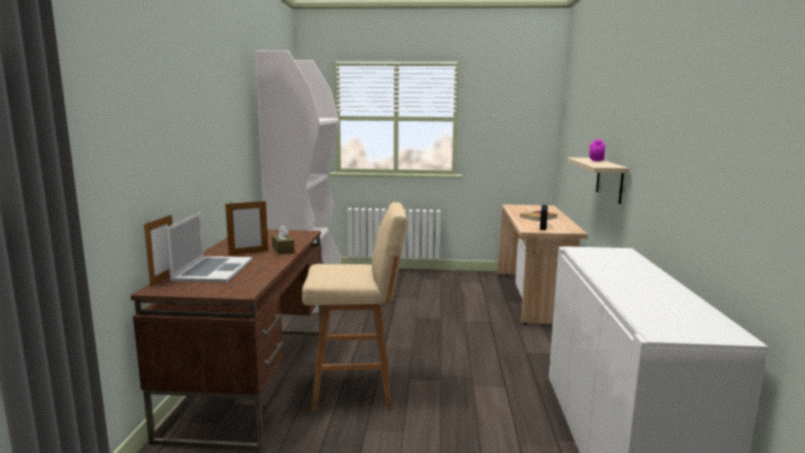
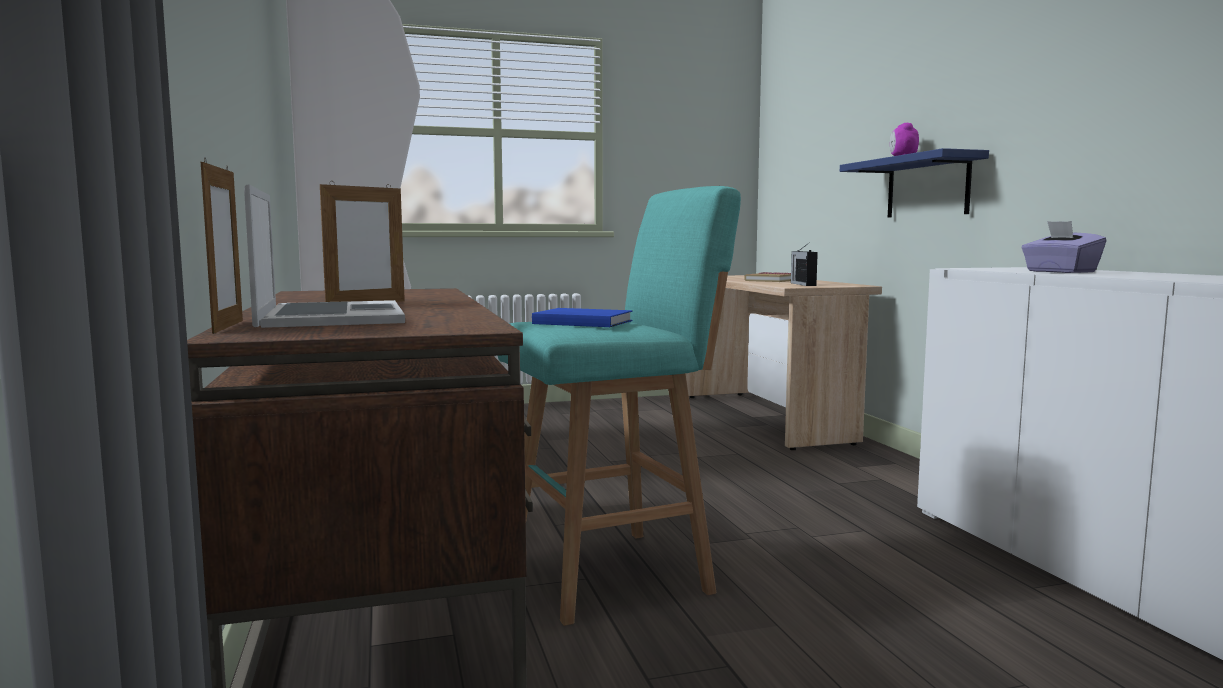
camera: 20 degrees left, 5 degrees down
(283, 250) = (434, 299): brown tissue box -> none
(338, 270) = (581, 322): none -> blue book
(357, 387) = (614, 572): beige stool -> turquoise stool
(603, 266) = (1060, 272): none -> purple tissue box
(609, 180) = (927, 187): beige shelf -> blue shelf

